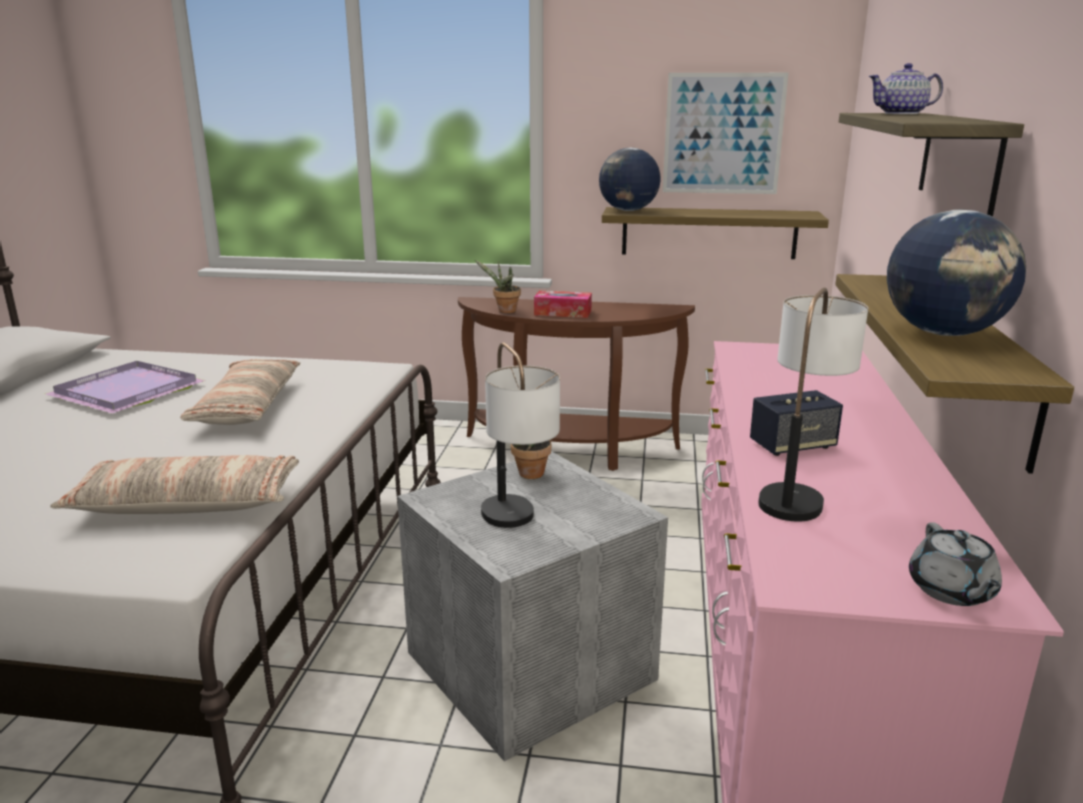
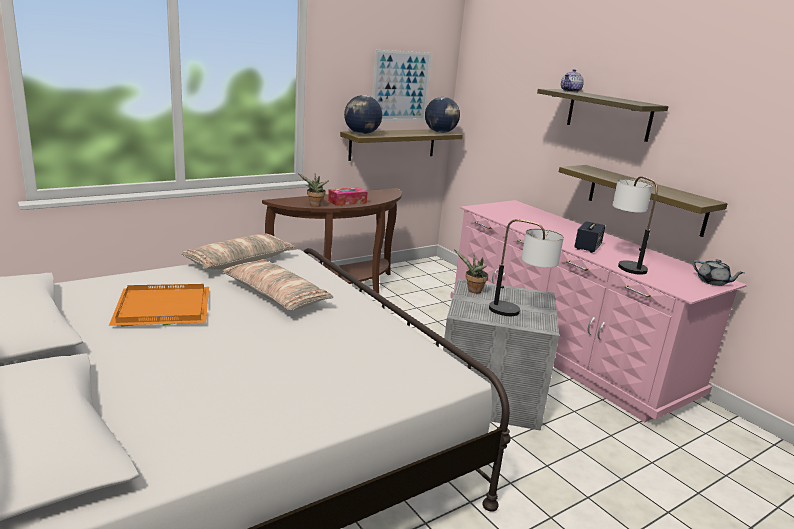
camera: 45 degrees left, 0 degrees up
(130, 391) = (165, 307): purple tray -> orange tray
(187, 503) = (386, 351): pillow -> pillow (239, 261)
(944, 333) = (659, 189): globe -> globe (440, 132)

